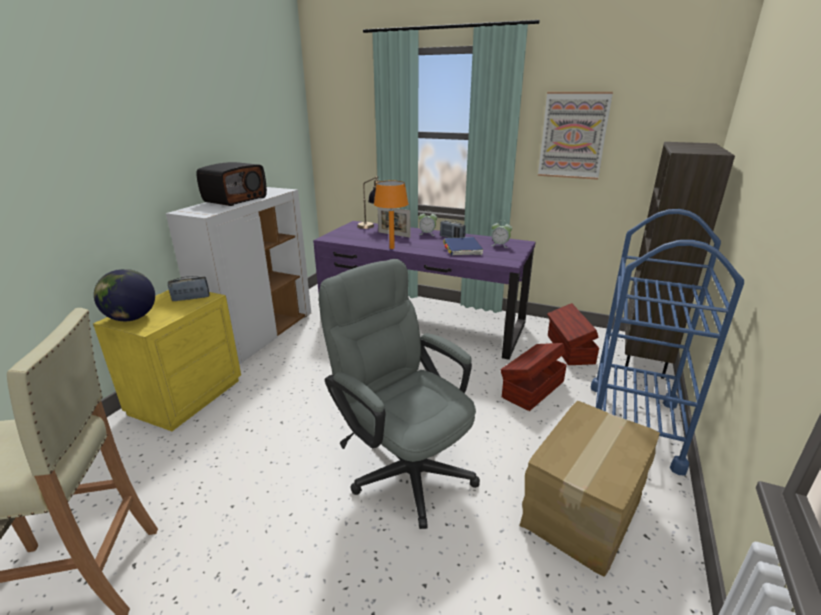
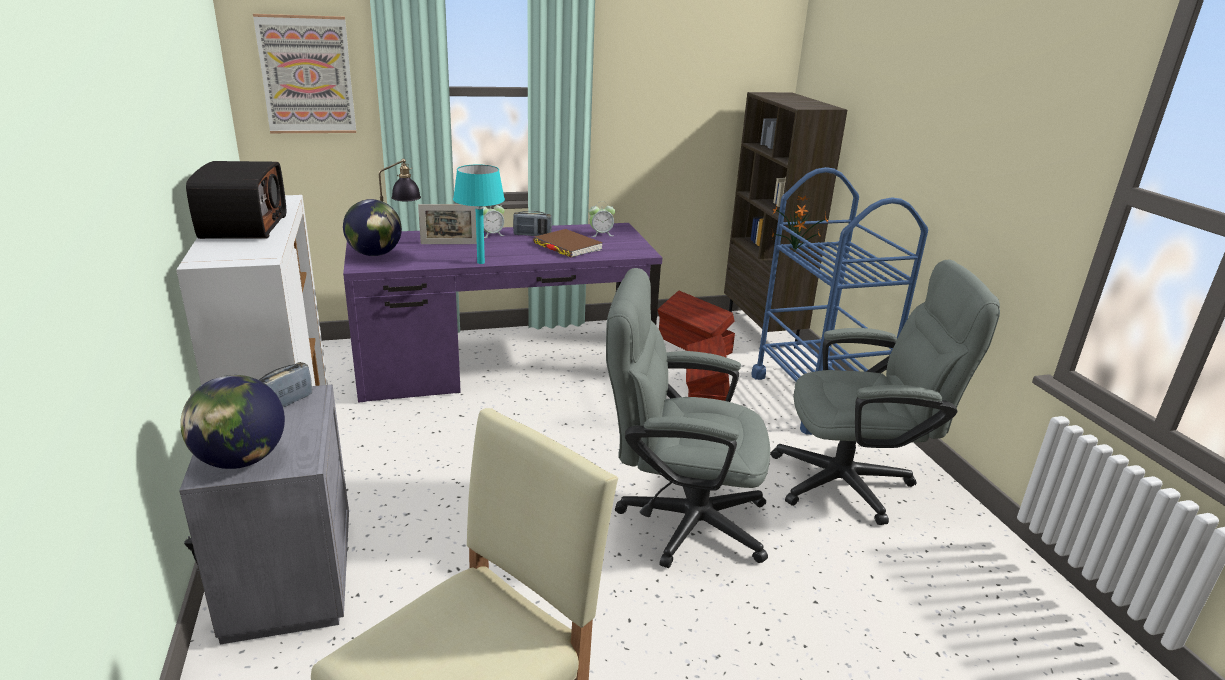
camera: 40 degrees left, 0 degrees up
(185, 397) = (287, 577): yellow nightstand -> grey nightstand
(345, 233) = (375, 254): none -> globe
(392, 248) = (481, 262): orange table lamp -> turquoise table lamp
(462, 249) = (567, 247): blue book -> brown book
(573, 136) = (652, 87): picture -> picture (307, 75)
(584, 510) = (855, 482): cardboard box -> grey office chair
(630, 283) = (796, 250): none -> potted plant

